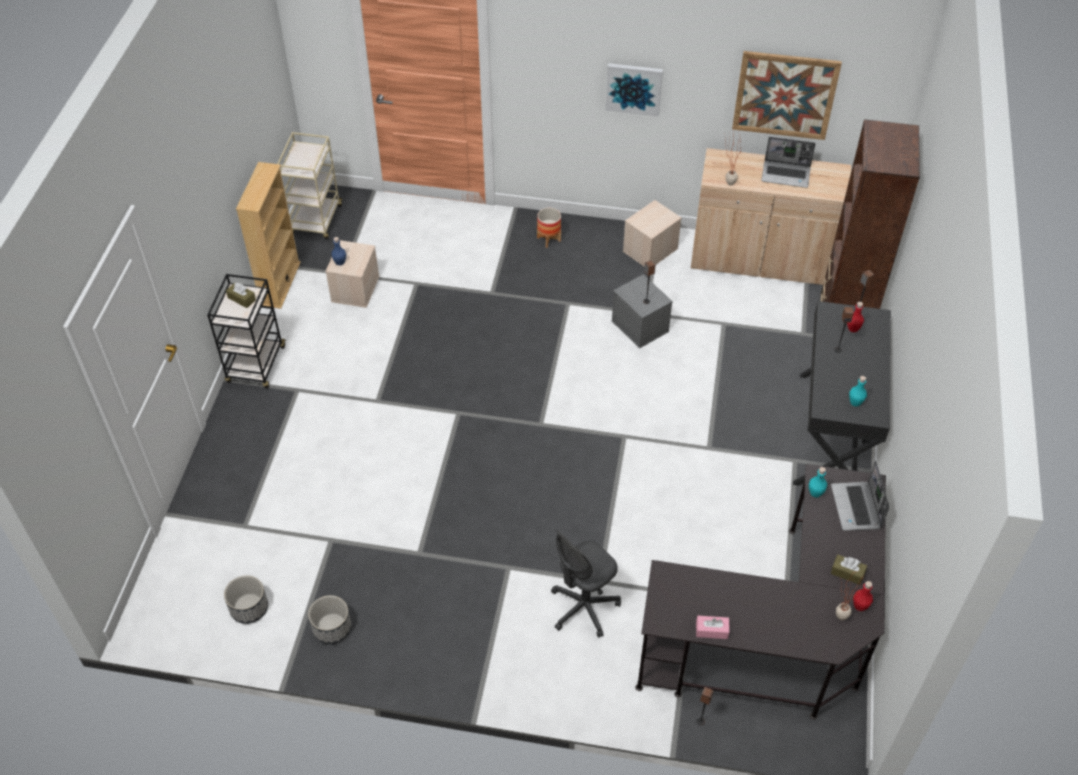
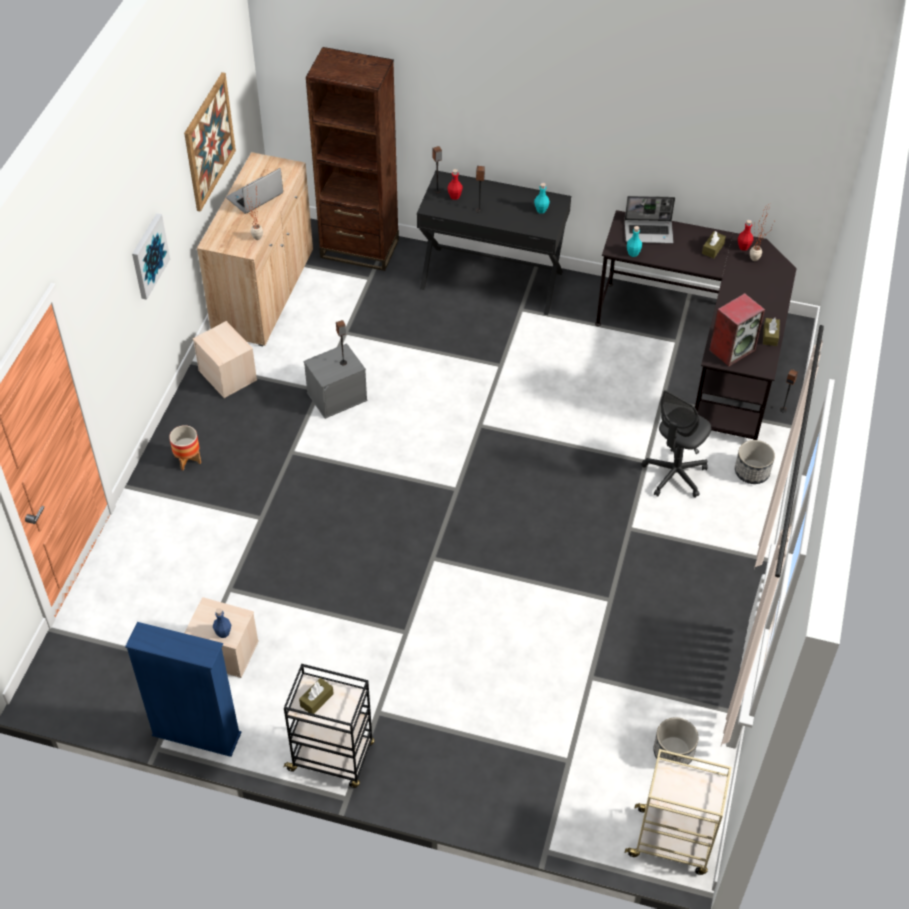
camera: 85 degrees left, 0 degrees up
(280, 283) = (196, 734): beige bookcase -> blue bookcase
(316, 221) = (90, 695): beige cart -> beige cart (672, 841)
(332, 628) = (696, 676): planter -> planter (751, 472)
(584, 608) = (674, 475): grey office chair -> grey office chair turned 75 degrees clockwise
(681, 590) = (732, 349): none -> speaker
(711, 630) = (770, 336): pink tissue box -> brown tissue box
(786, 175) = (254, 197): laptop -> laptop turned 150 degrees counterclockwise

